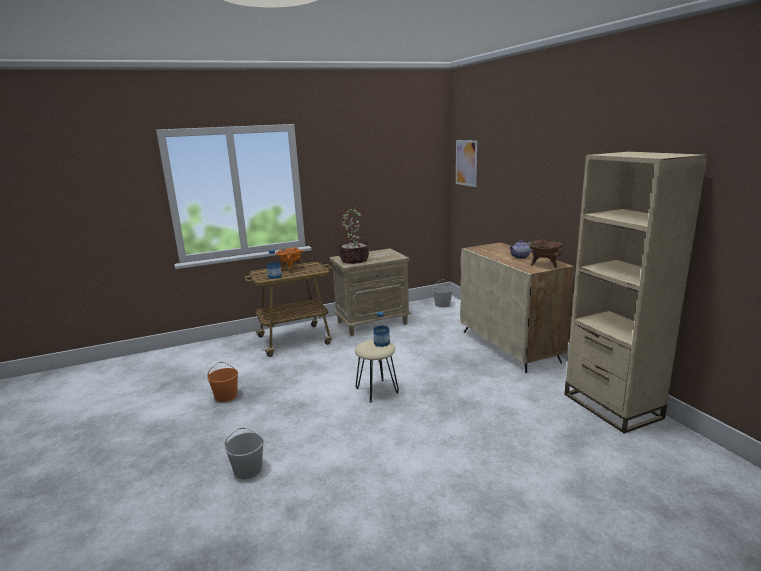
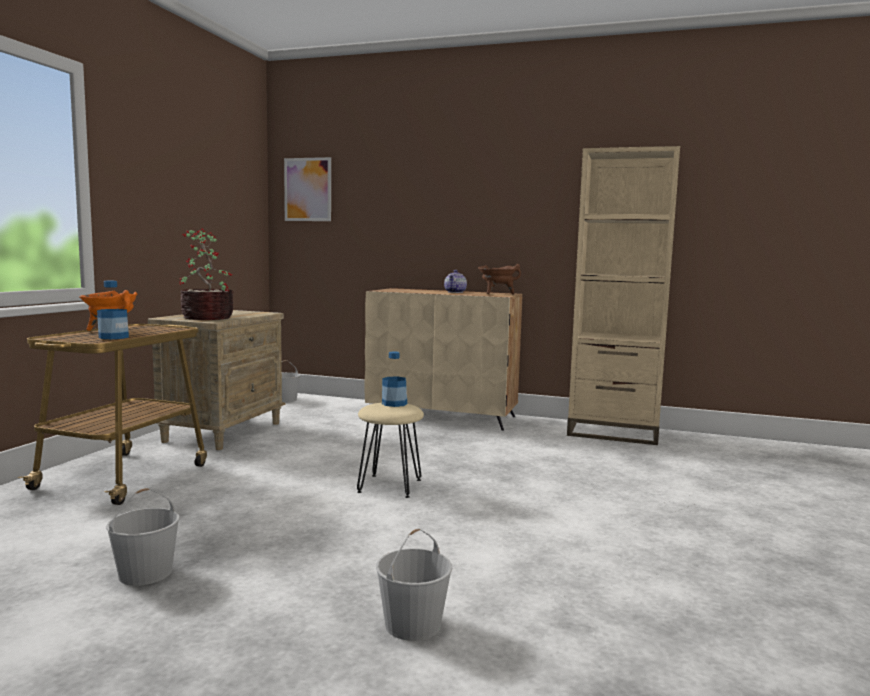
camera: 50 degrees left, 10 degrees down
(226, 396) = (146, 572): orange bucket -> white bucket

